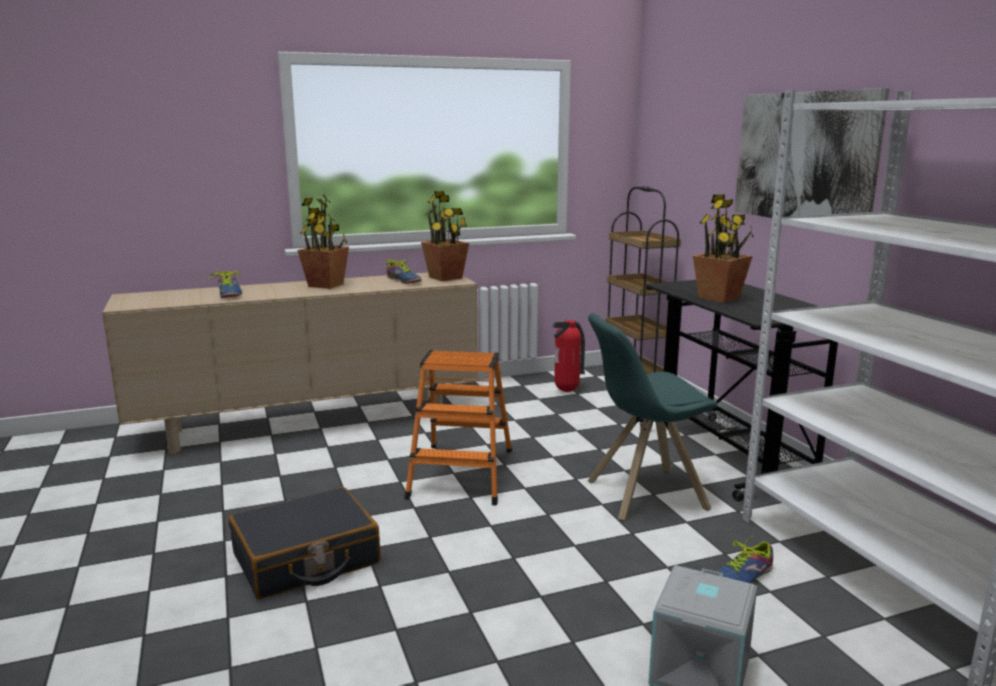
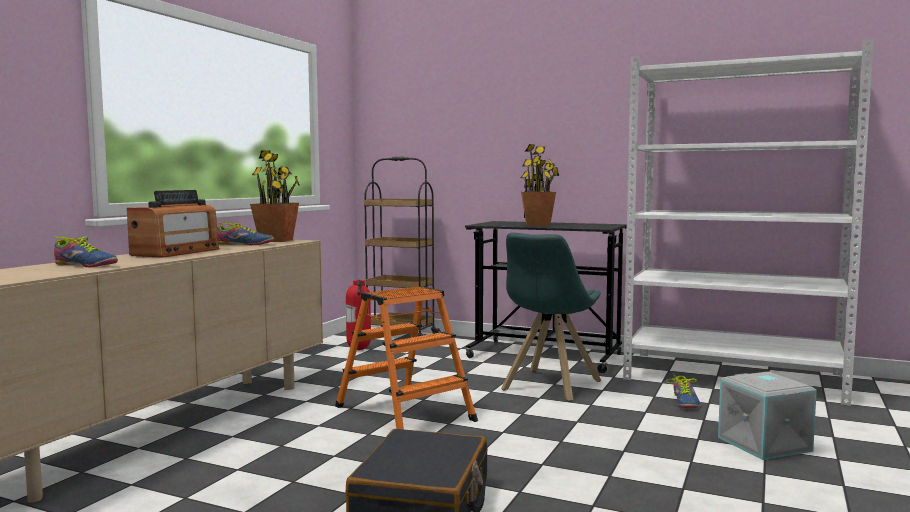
camera: 45 degrees left, 10 degrees down
(326, 285) = (176, 252): potted plant -> radio
(803, 158) = (560, 121): picture -> none

